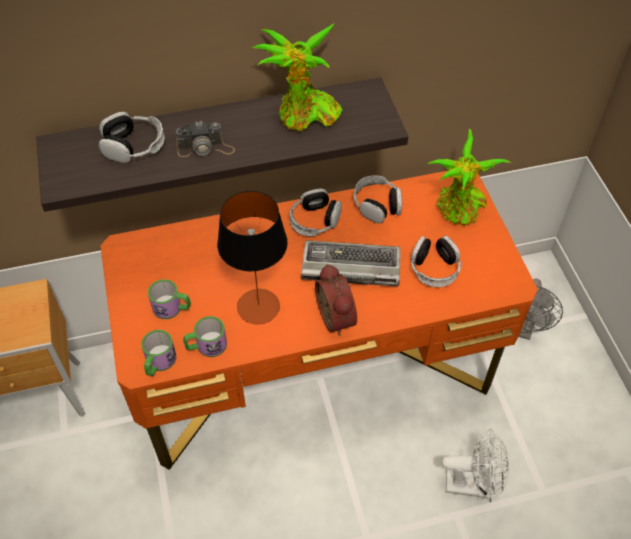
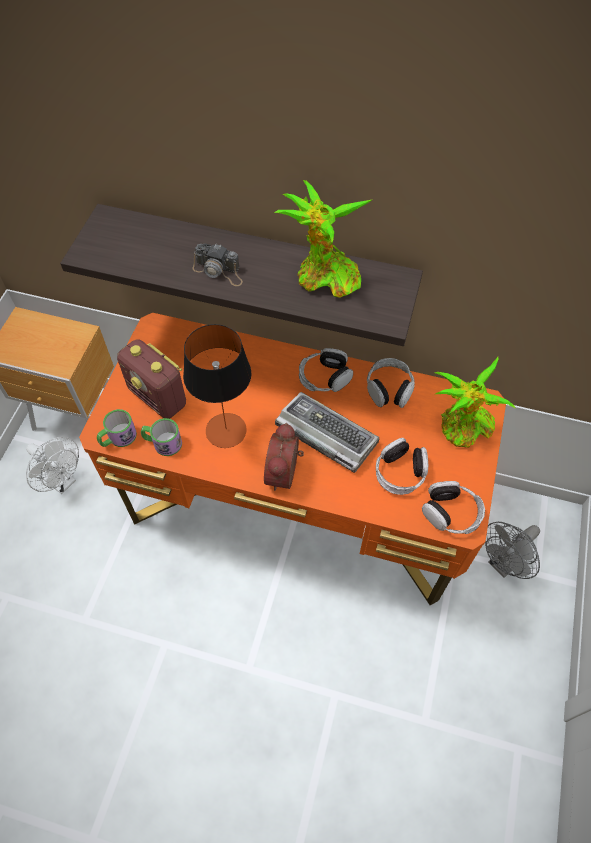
camera: 30 degrees right, 5 degrees up
(134, 146) = (163, 244): headphones -> headphones (451, 513)
(172, 308) = (158, 397): mug -> radio
(472, 484) = (365, 677): white fan -> white fan (62, 481)

